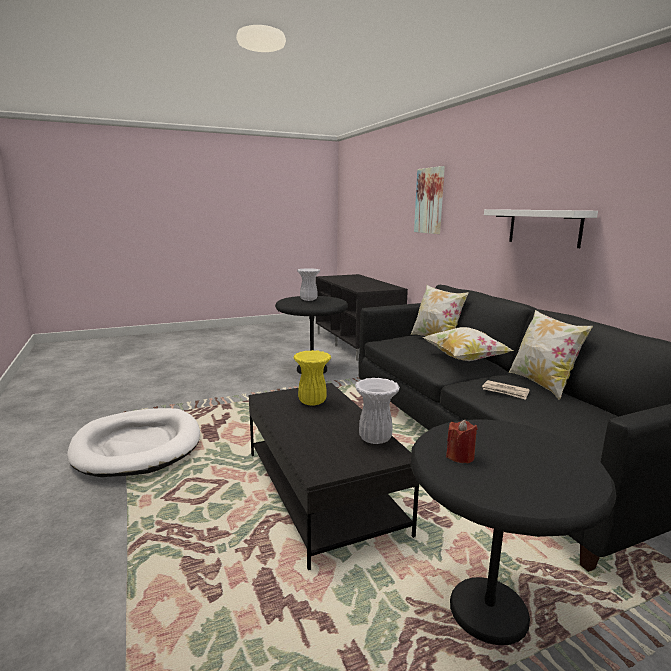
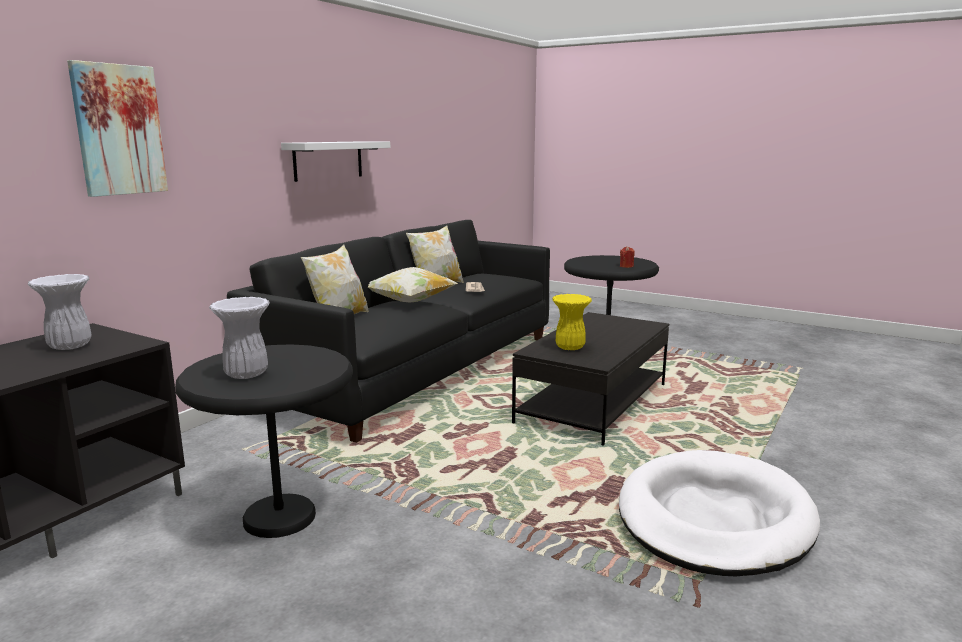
camera: 125 degrees left, 0 degrees up
(374, 439) = (587, 322): white vase -> white vase (71, 346)

